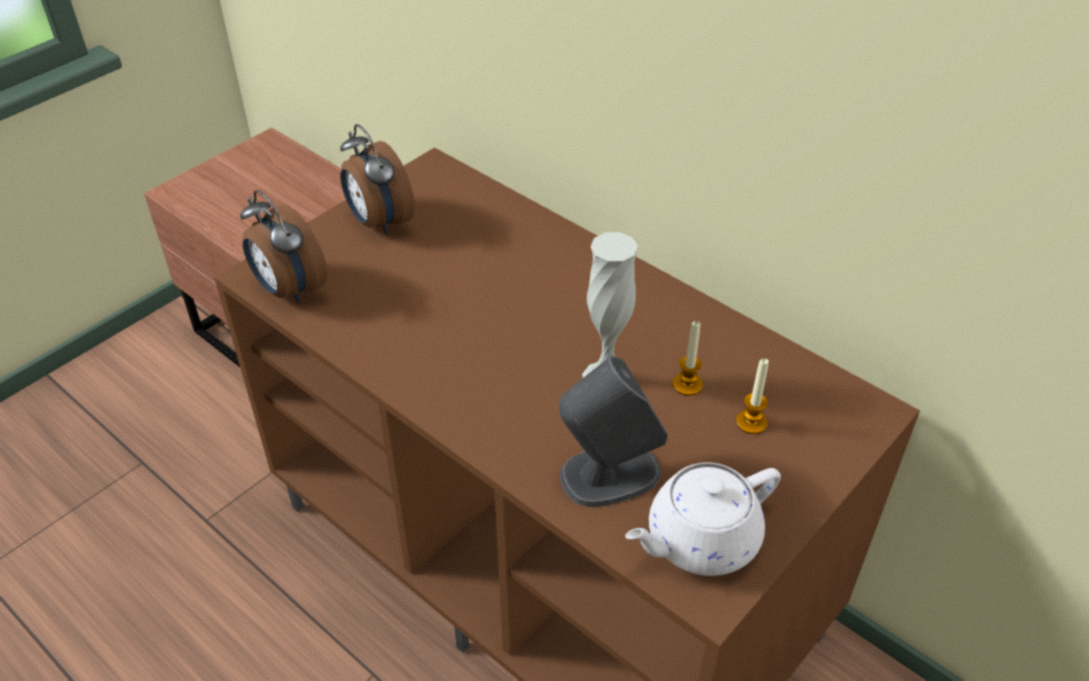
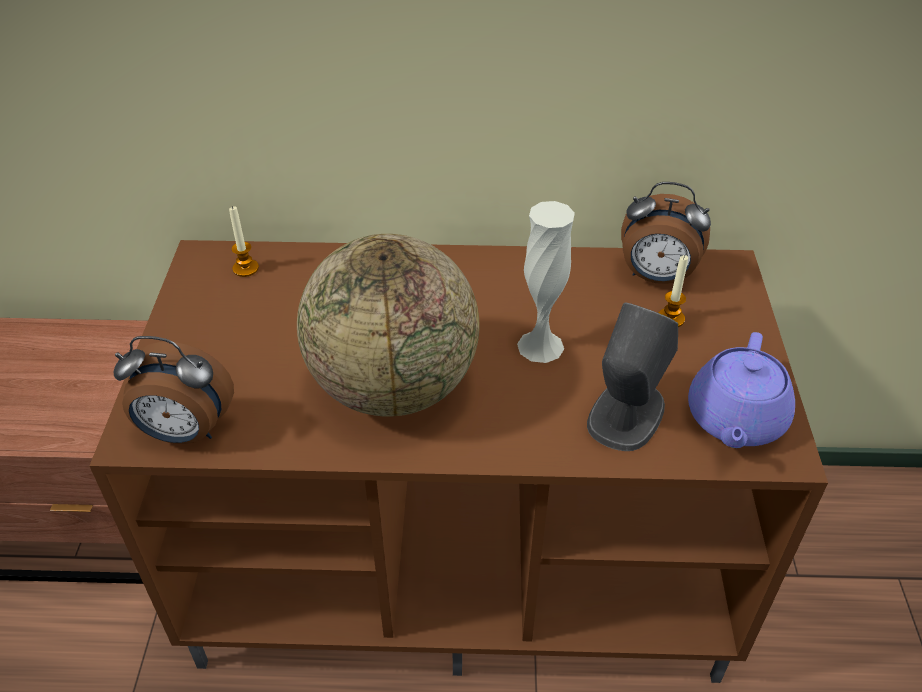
camera: 40 degrees left, 0 degrees up
(378, 222) = (204, 328): alarm clock -> alarm clock (656, 277)
(457, 341) = (393, 386): none -> globe
(687, 385) = (600, 317): candle -> candle (245, 268)
(700, 540) = (735, 420): white teapot -> purple teapot

